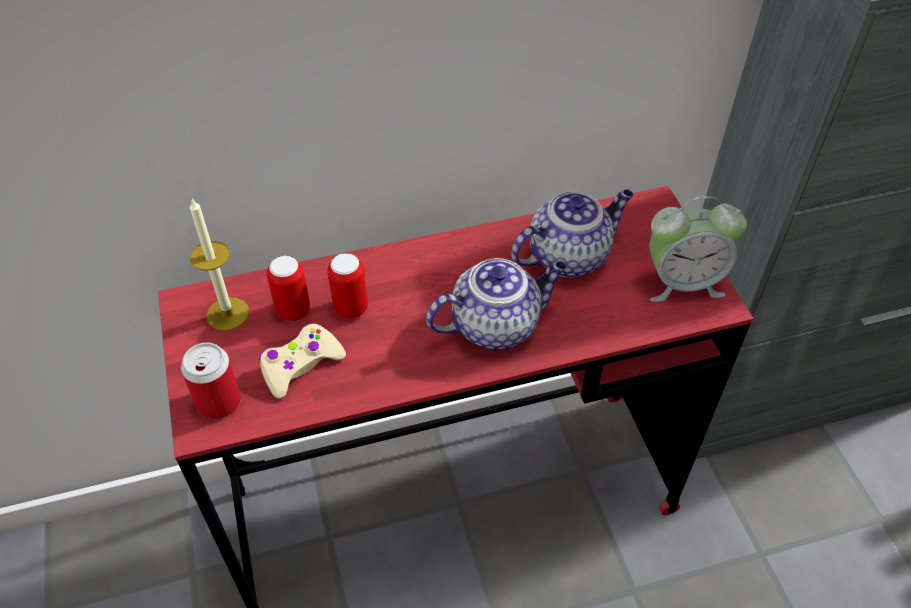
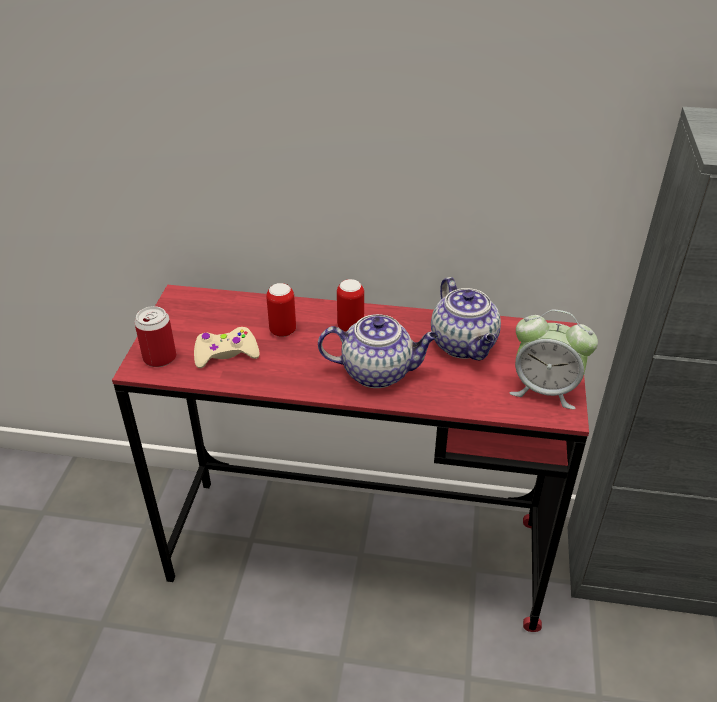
camera: 25 degrees right, 10 degrees down
(228, 314) = (200, 310): candle -> none
(293, 311) = (243, 321): can -> can (350, 327)
(569, 256) = (464, 346): teapot -> teapot turned 75 degrees clockwise

